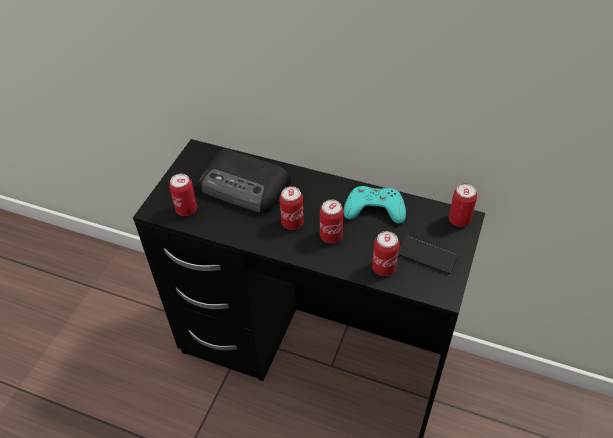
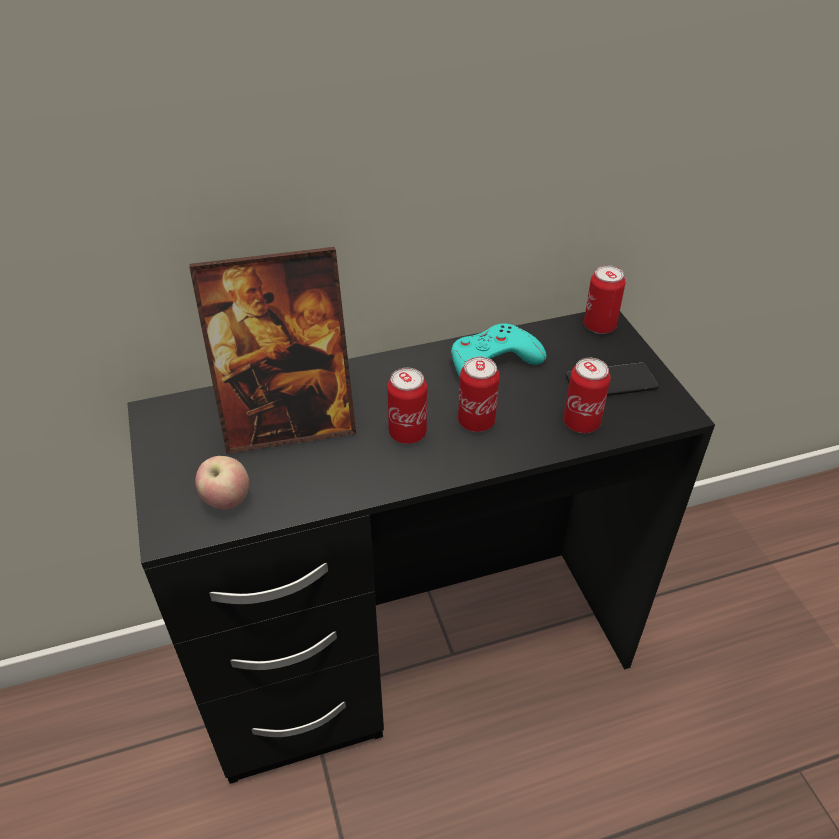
camera: 40 degrees left, 5 degrees down
(186, 209) = (227, 501): can -> apple
(245, 187) = (289, 423): radio -> picture frame

